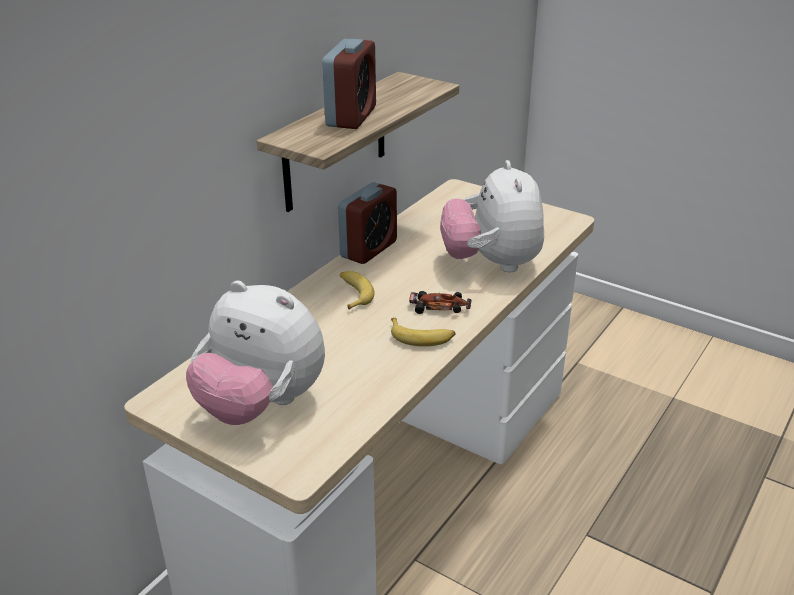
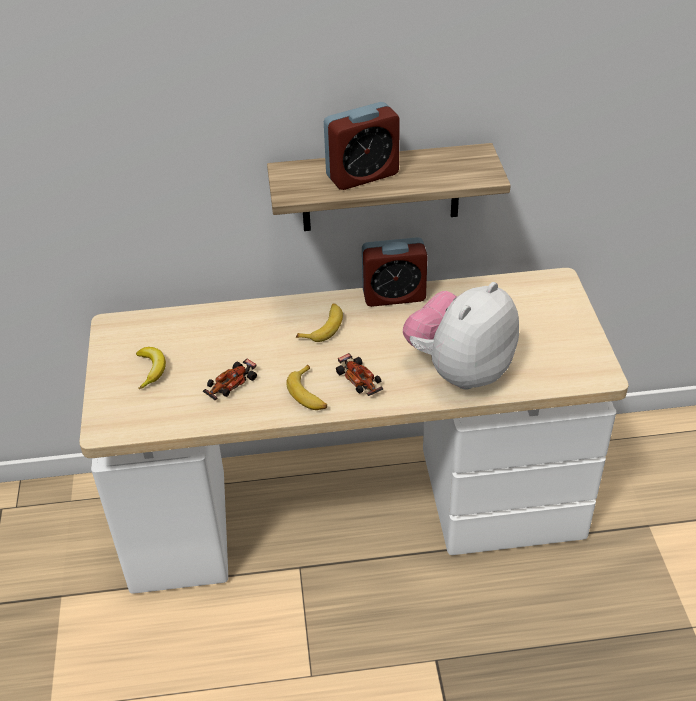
camera: 50 degrees right, 10 degrees up
(261, 405) = (151, 370): plush toy -> banana
(350, 370) = (230, 384): none -> toy car

